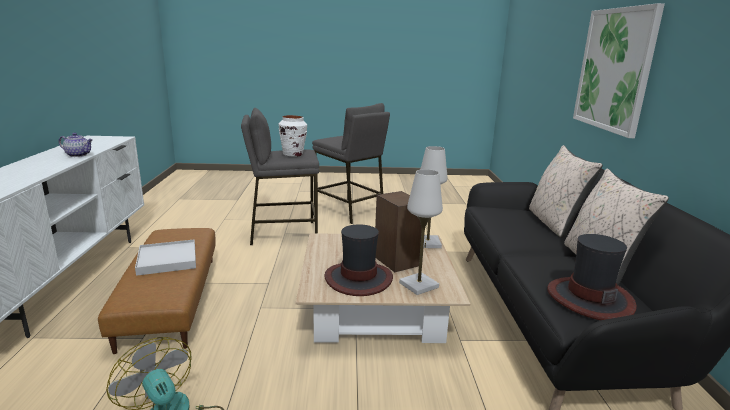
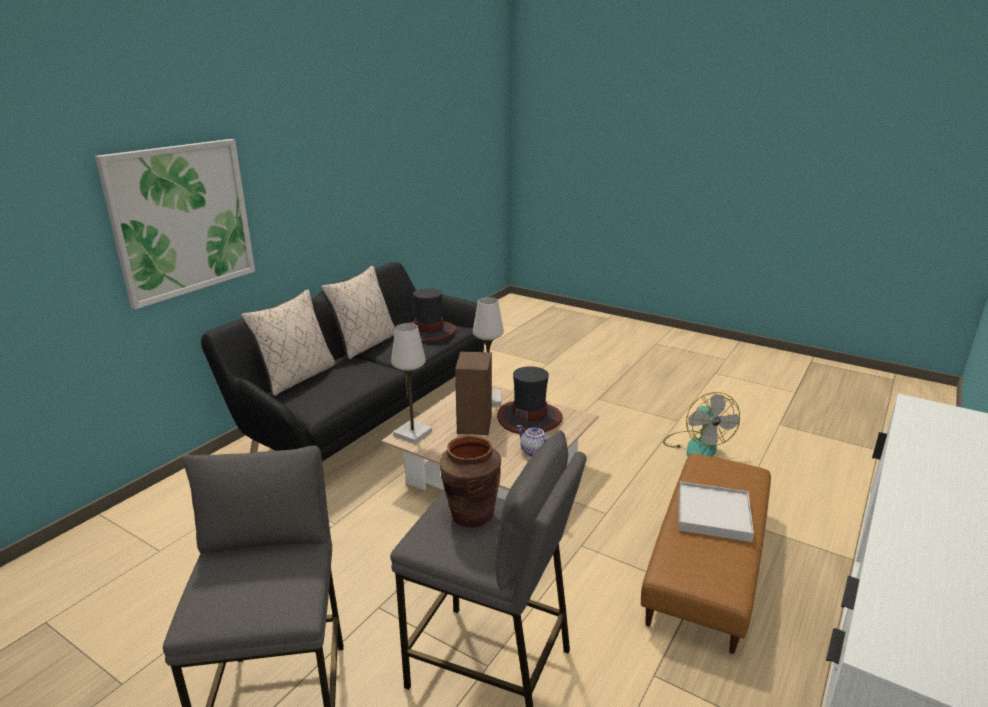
camera: 145 degrees left, 5 degrees up
(79, 155) = (900, 537): teapot -> teapot (533, 452)
(293, 154) = (471, 515): white vase -> brown vase

